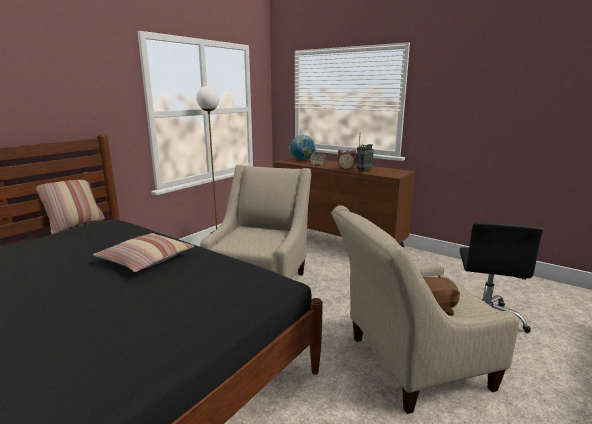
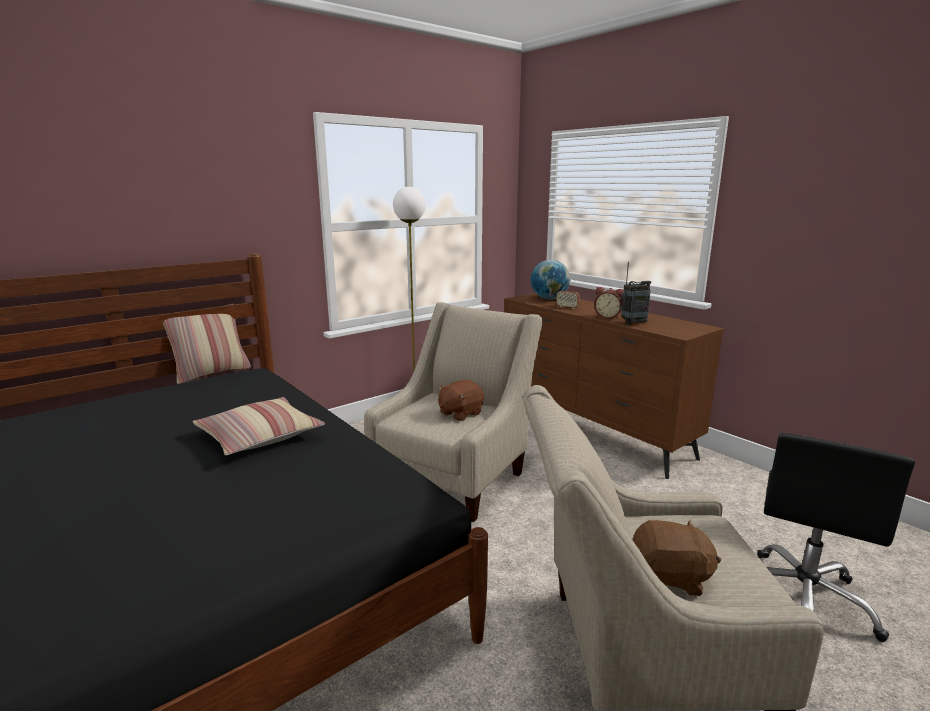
camera: 15 degrees right, 0 degrees up
(265, 236) = (460, 413): none -> brown plush toy

